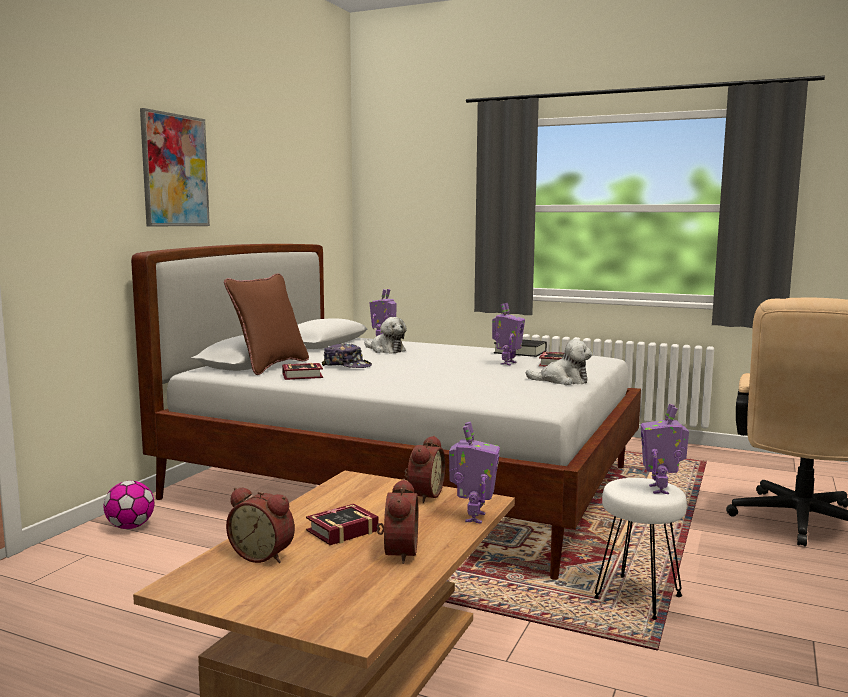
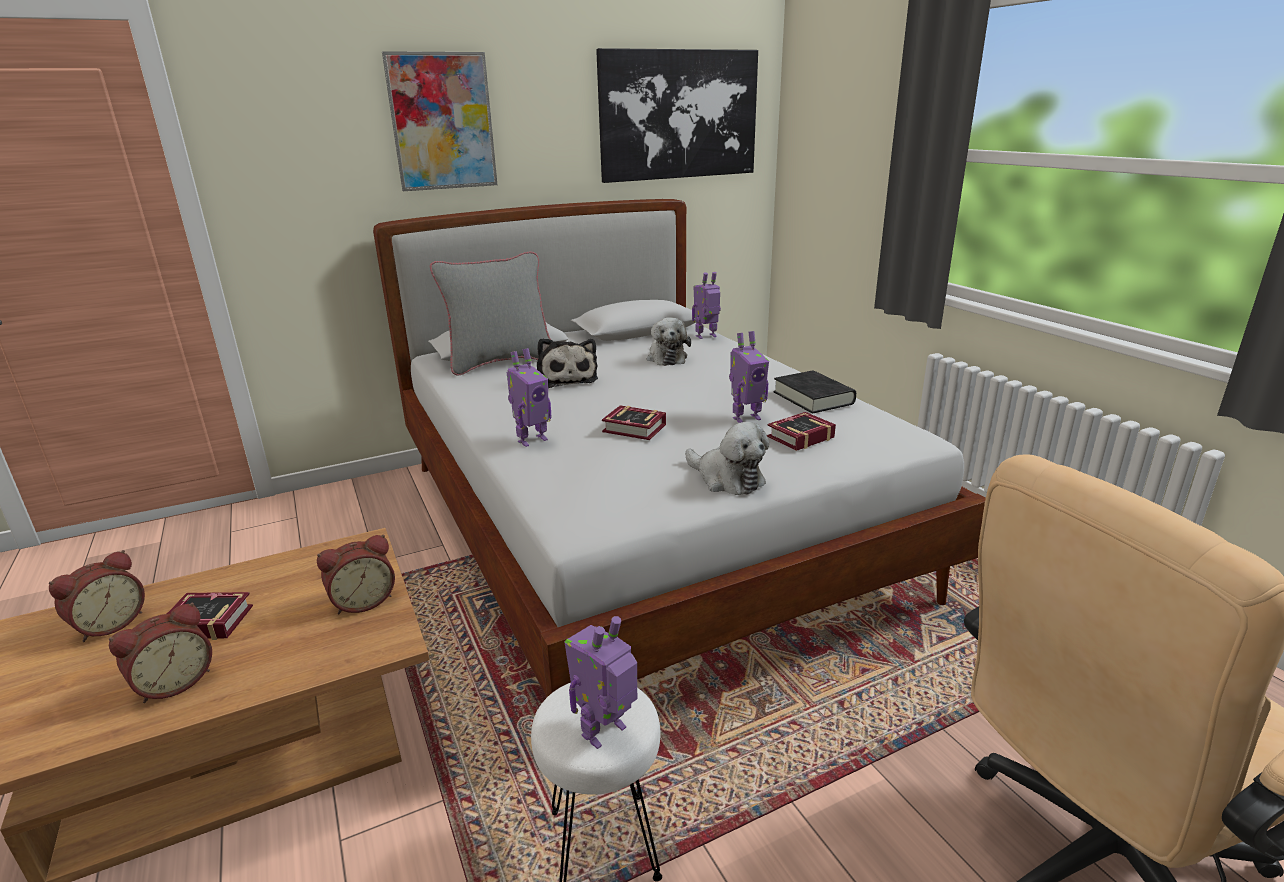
camera: 40 degrees right, 15 degrees up
(130, 527) = (362, 496): football -> none
(264, 555) = (109, 624): alarm clock -> alarm clock turned 120 degrees counterclockwise
(270, 366) = (500, 362): brown pillow -> grey pillow
(304, 376) = (488, 388): book -> book (636, 429)
(306, 182) = (679, 115): none -> picture
(347, 365) = (566, 378): cap -> plush toy
(473, 517) = (326, 664): toy robot -> toy robot (531, 440)

